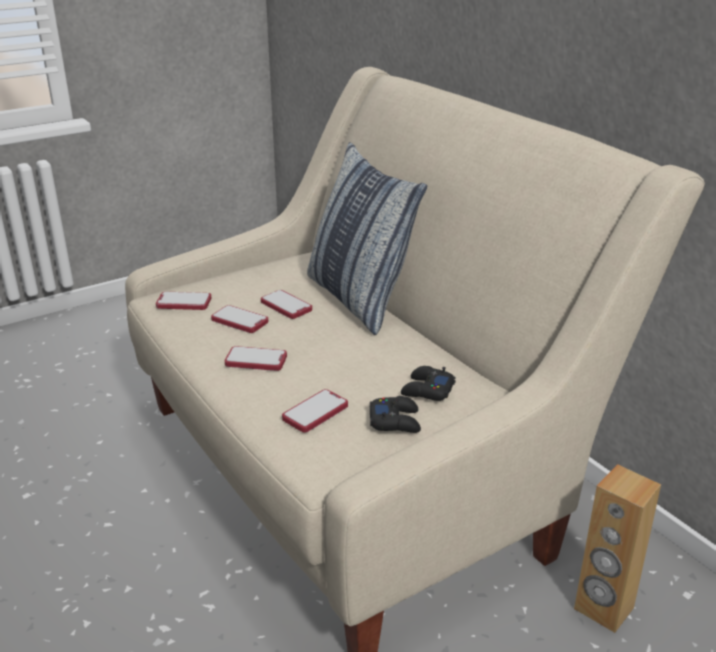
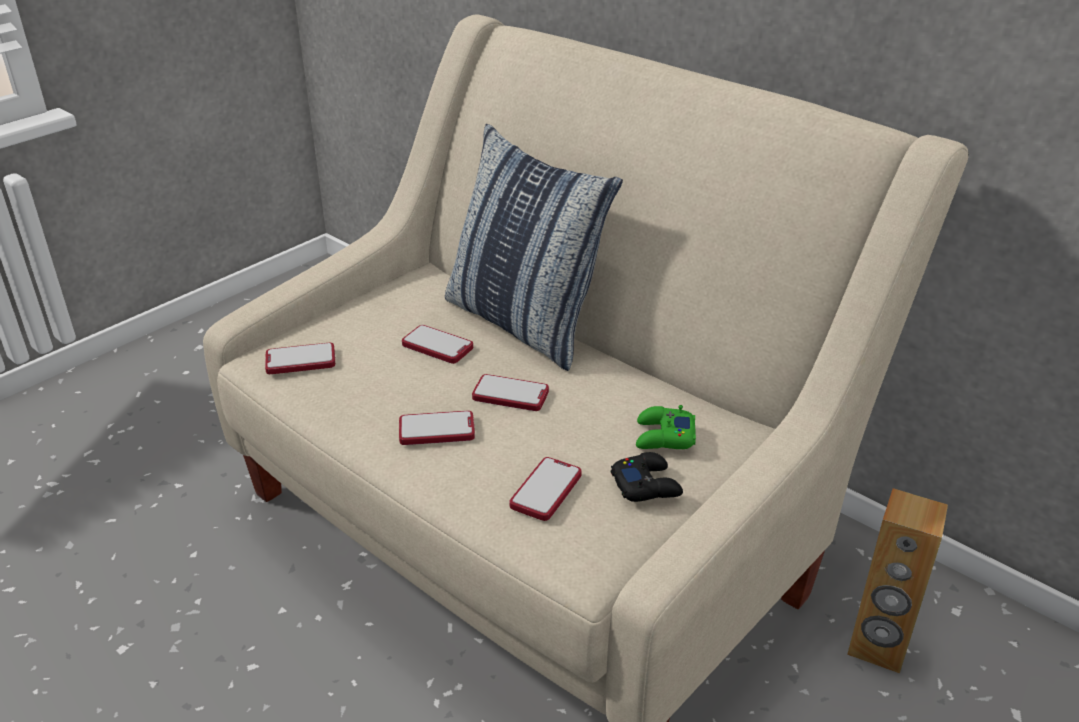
camera: 15 degrees left, 5 degrees up
(239, 321) = (388, 376): phone -> phone (510, 395)
(427, 390) = (664, 436): black game controller -> green game controller

